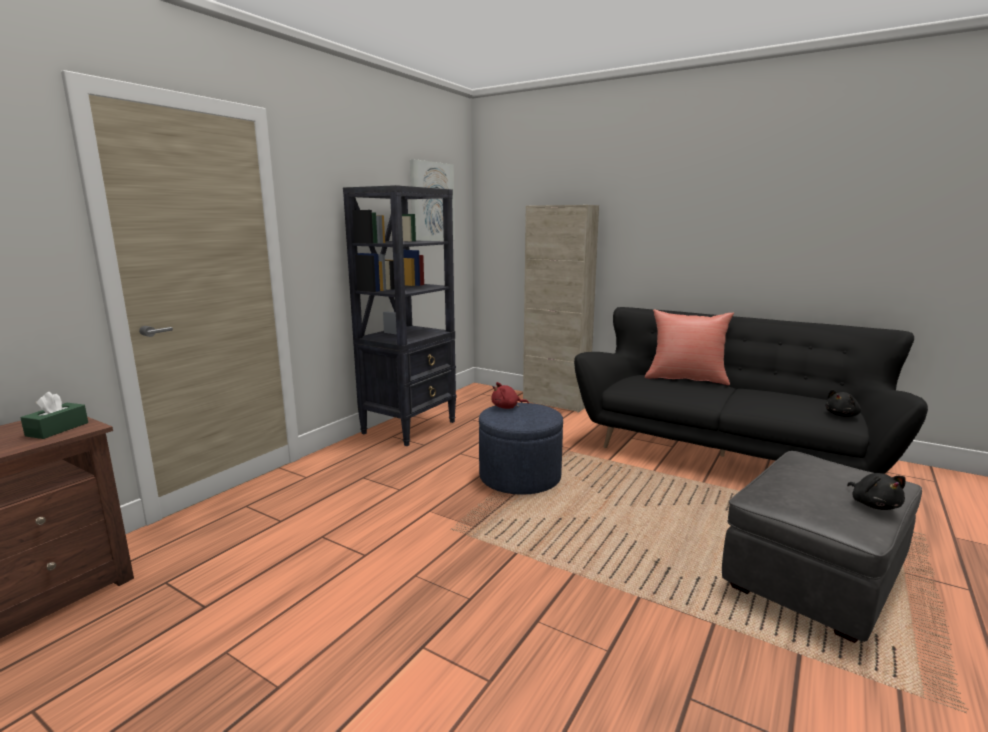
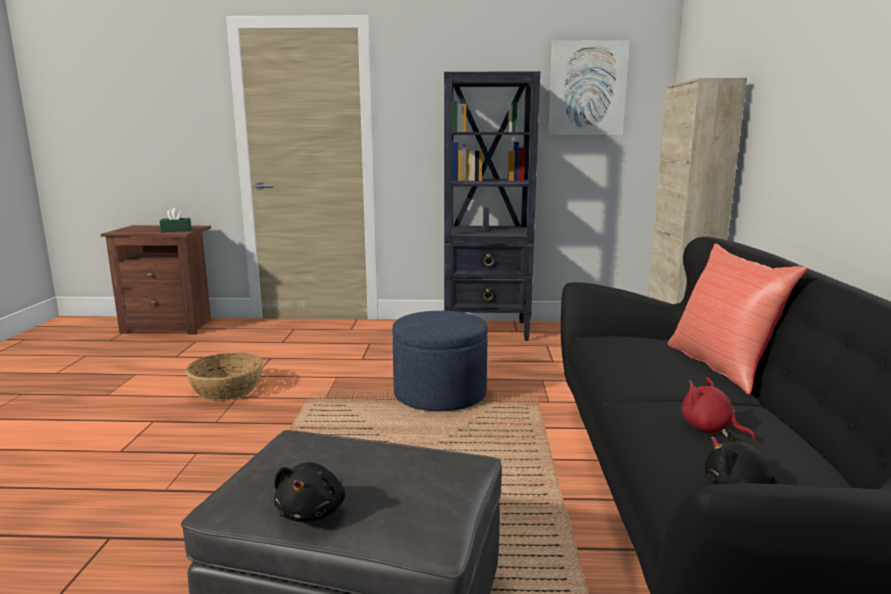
camera: 60 degrees right, 0 degrees up
(384, 579) = (227, 389): none -> basket
(507, 407) = (447, 313): red plush toy -> red plush toy (710, 429)
(874, 505) = (312, 511): black plush toy -> black plush toy turned 45 degrees counterclockwise

